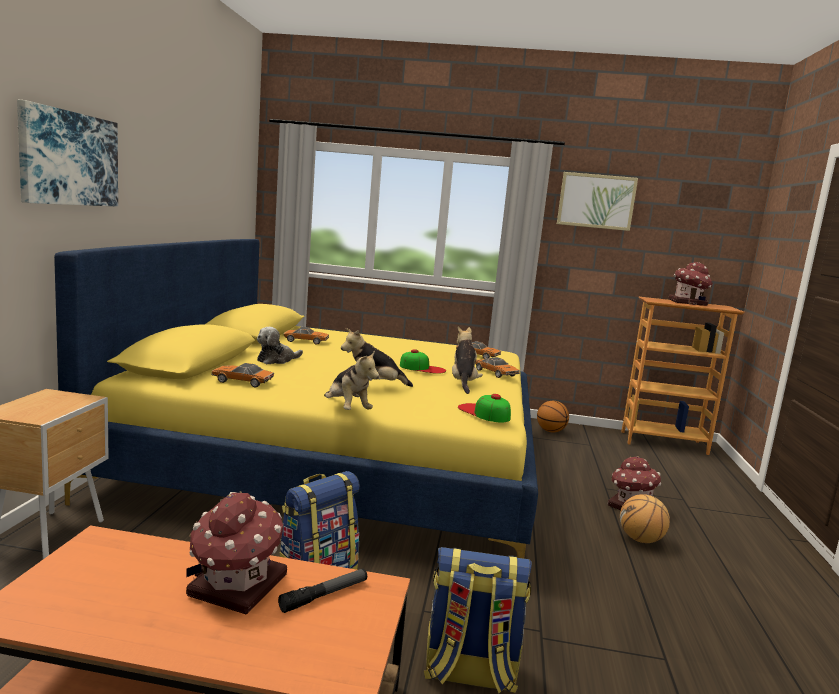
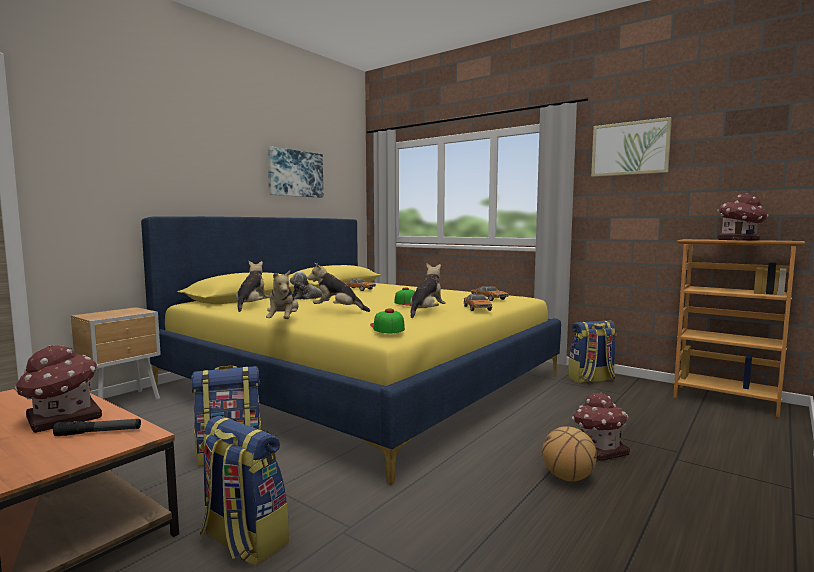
camera: 30 degrees right, 5 degrees down
(68, 158) = (159, 160): picture -> picture (295, 173)
(242, 381) = (251, 306): toy car -> plush toy
(550, 431) = (591, 379): basketball -> backpack

